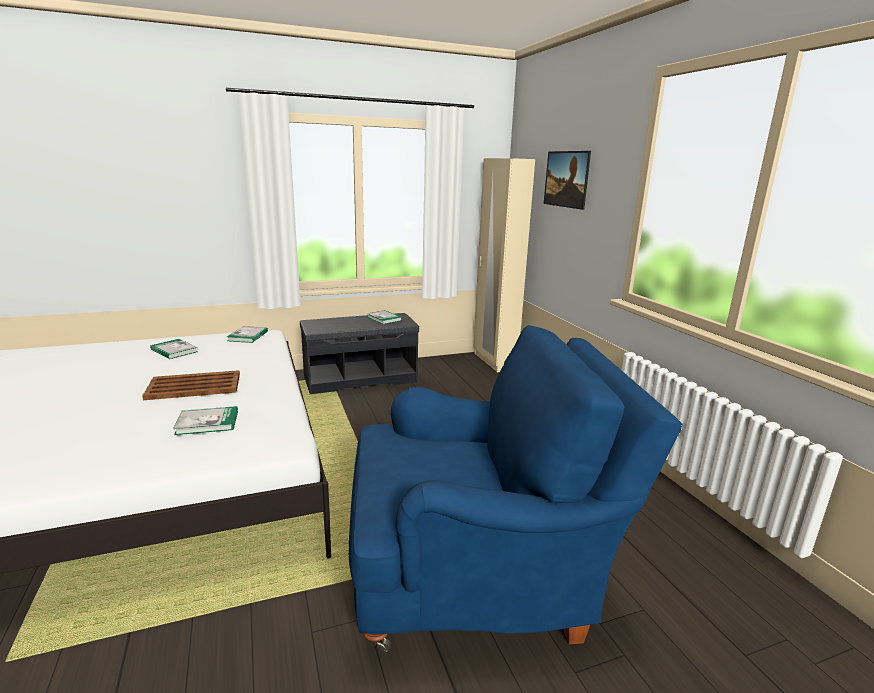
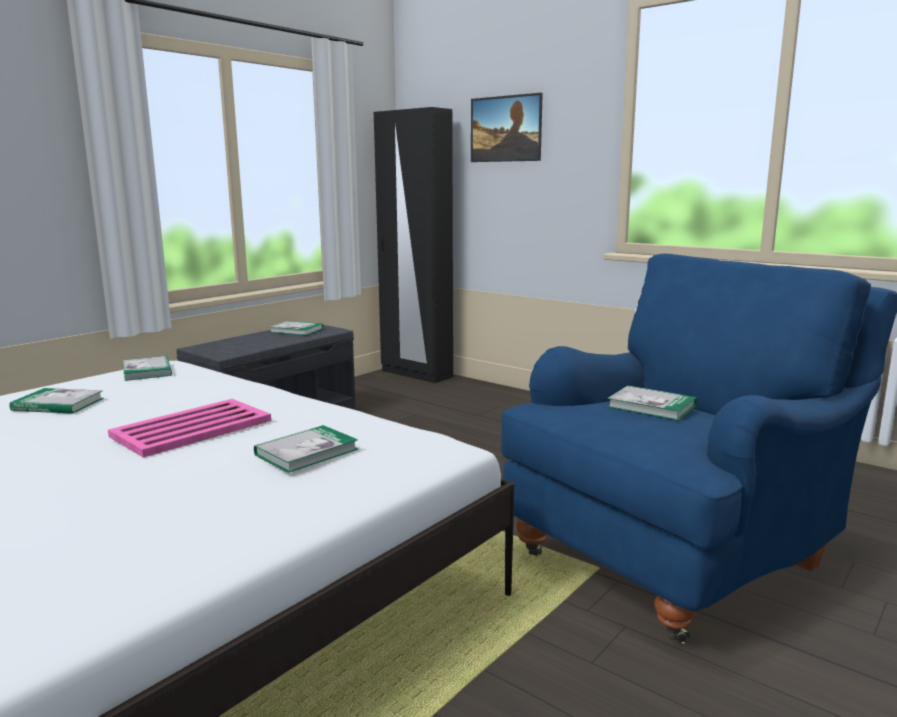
camera: 30 degrees left, 5 degrees down
(193, 386) = (190, 429): brown tray -> pink tray
(451, 456) = (651, 406): none -> book
(494, 361) = (416, 374): beige wardrobe -> black wardrobe

